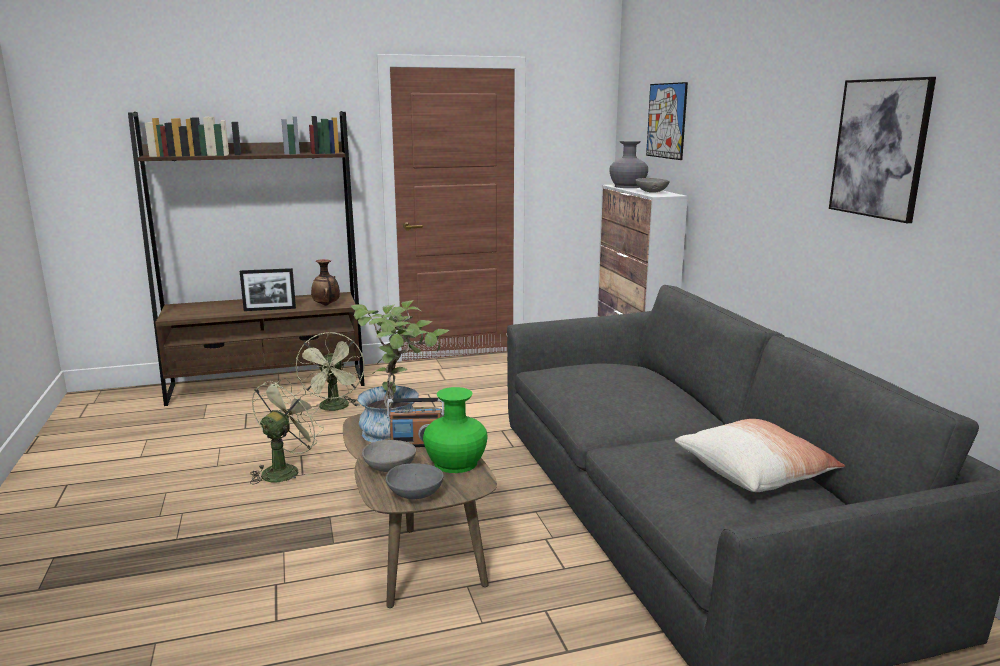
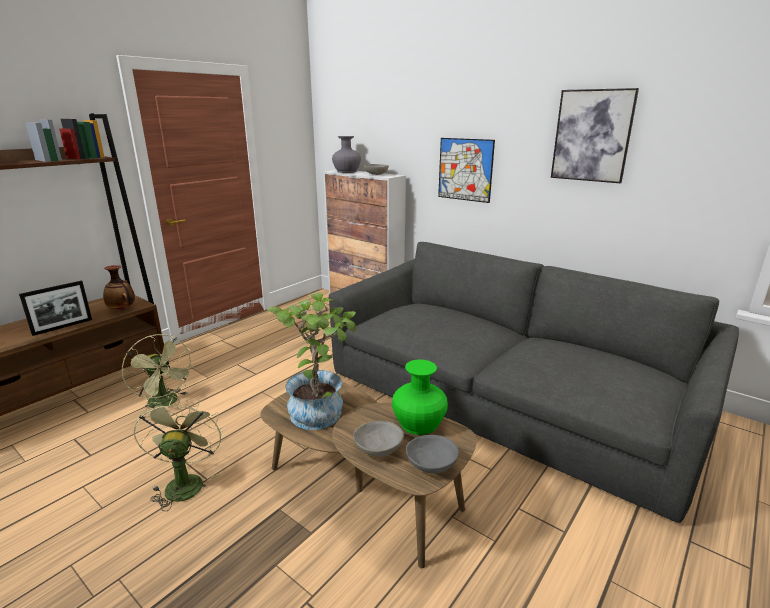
camera: 35 degrees left, 5 degrees up
(416, 444) = (367, 417): radio -> none
(666, 121) = (374, 120): picture -> picture (465, 169)
(755, 472) = (597, 360): pillow -> none

